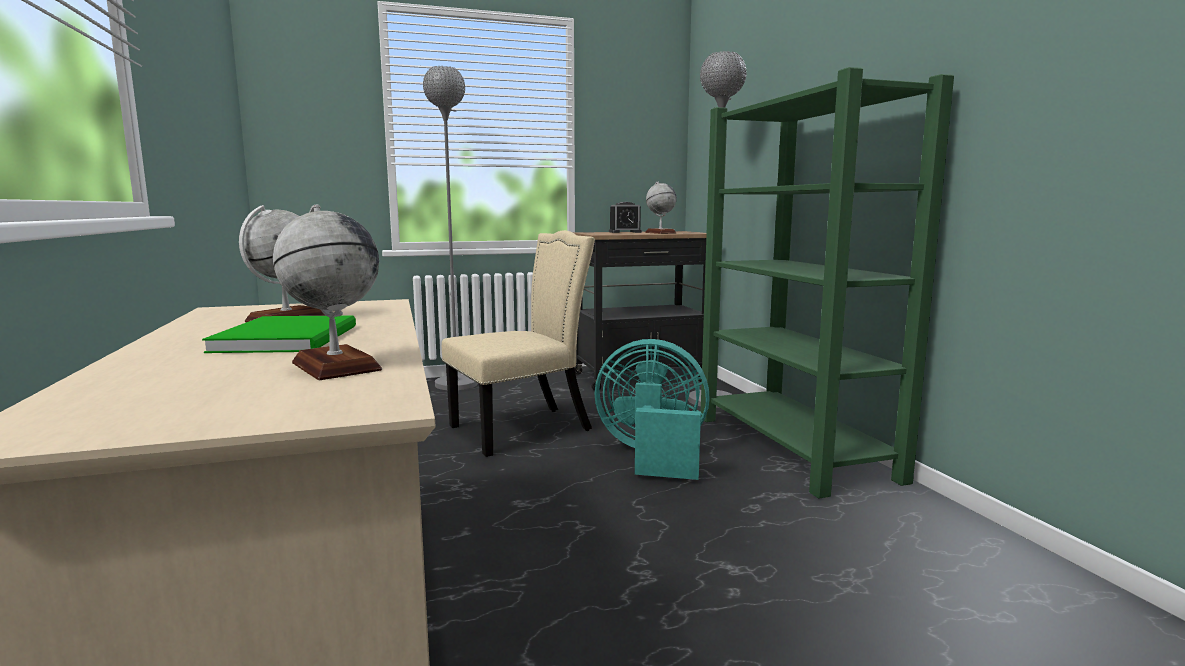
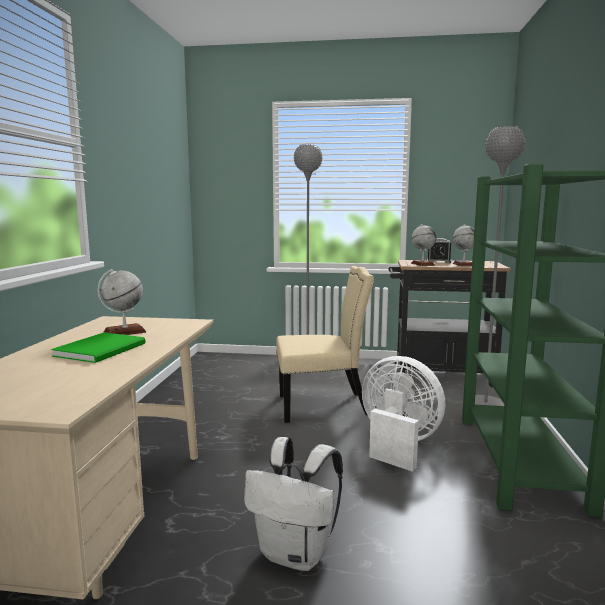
camera: 25 degrees right, 0 degrees up
(335, 366) = (87, 376): globe -> globe (422, 264)
(642, 606) = (296, 554): none -> white backpack
(652, 455) = (398, 444): turquoise fan -> white fan

